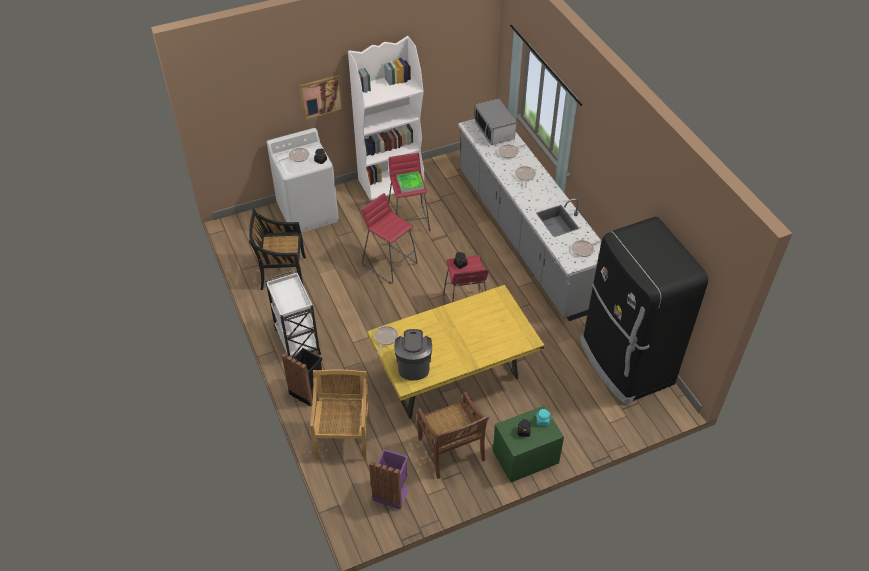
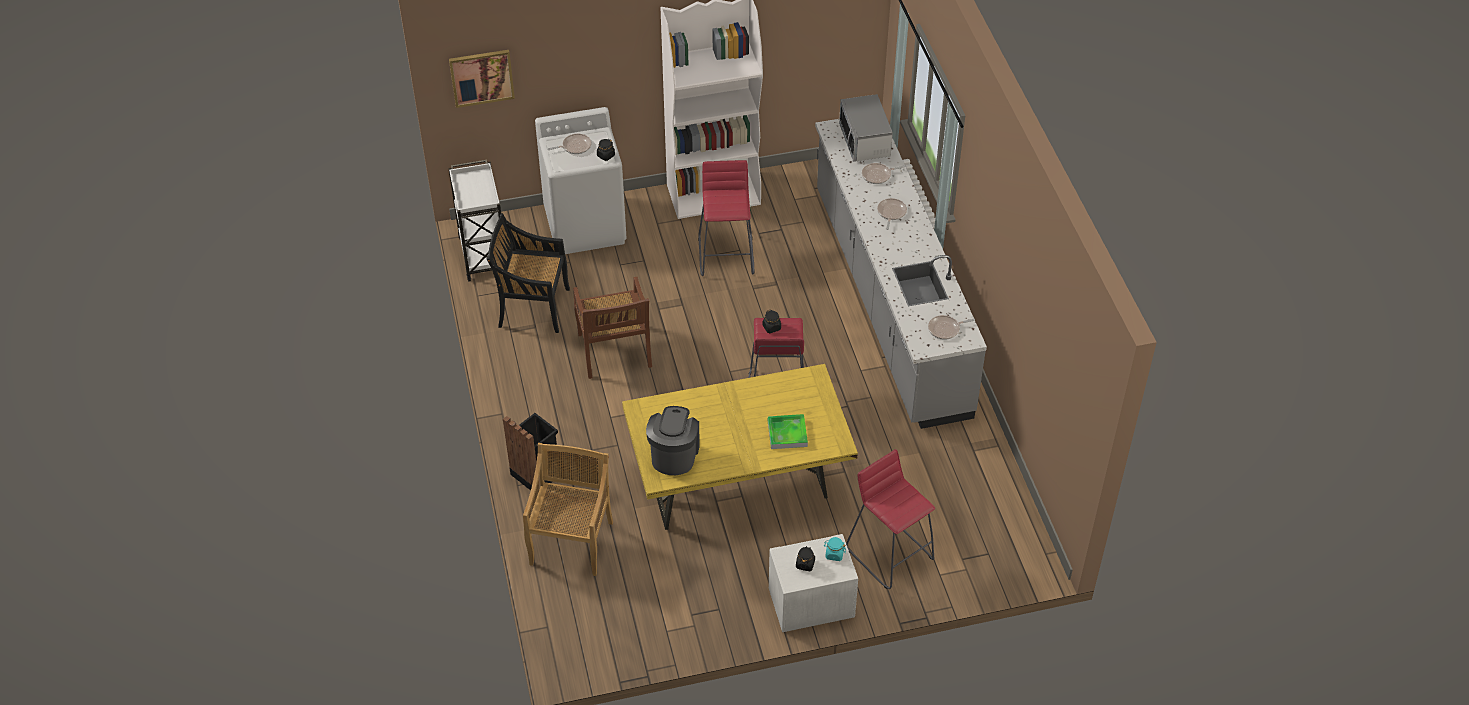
camera: 10 degrees right, 0 degrees up
(297, 340) = (535, 404): white cart -> white cart (483, 254)
(321, 97) = (618, 65): picture -> picture (481, 77)
(385, 338) = (644, 415): frying pan -> none
(390, 263) = (685, 313): red stool -> red stool (890, 553)
(391, 492) = (620, 621): purple trash can -> none
(410, 183) = (728, 203): tray -> tray (787, 433)
(451, 451) = (712, 580): brown chair -> brown chair (614, 352)
(525, 457) = (810, 602): green nightstand -> white nightstand
(625, 363) = (984, 498): black fridge -> none

